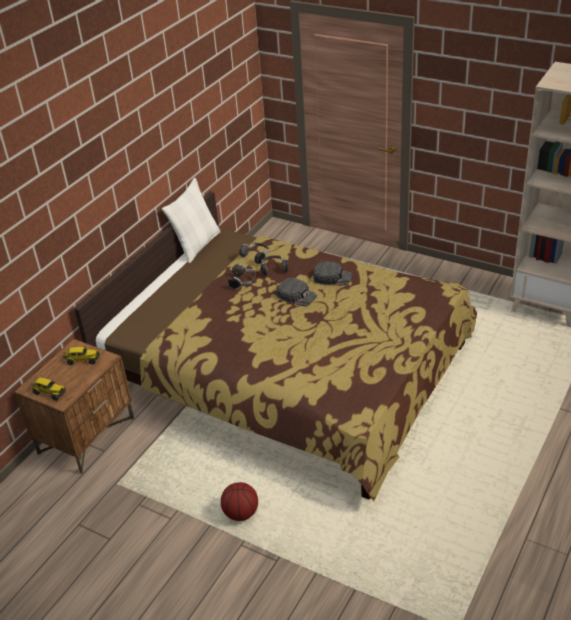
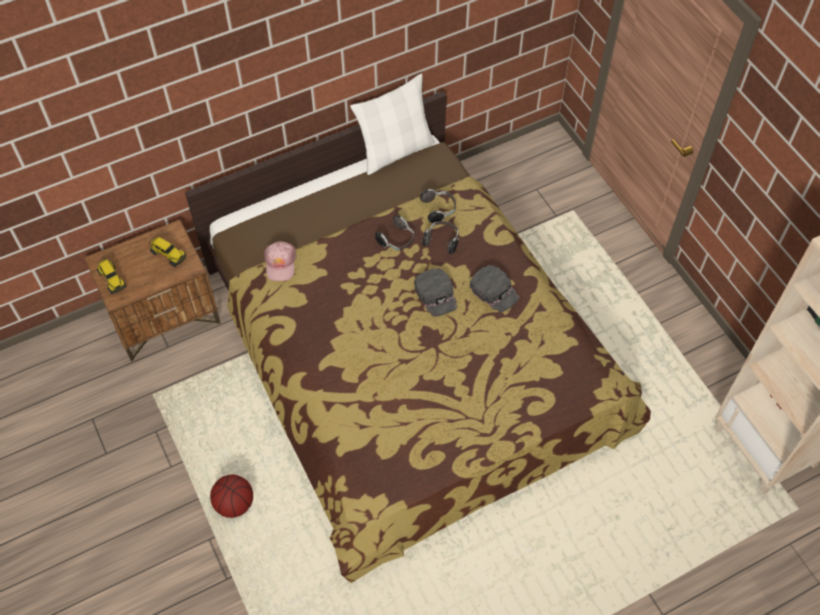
camera: 30 degrees right, 20 degrees up
(172, 328) = (280, 263): none -> pink cap

